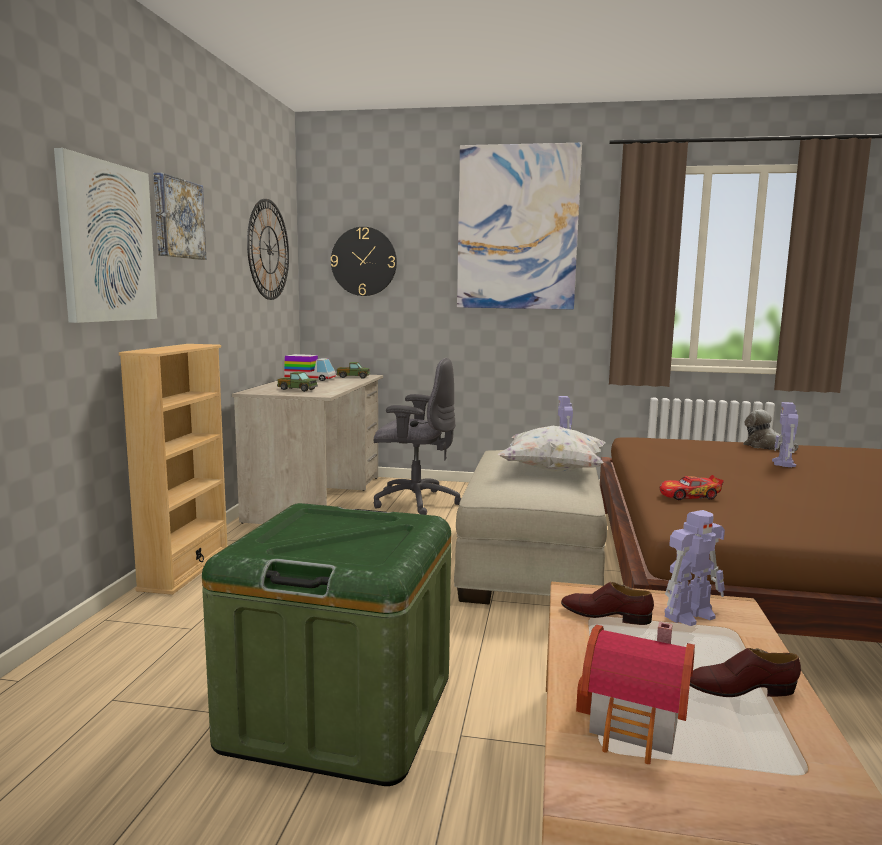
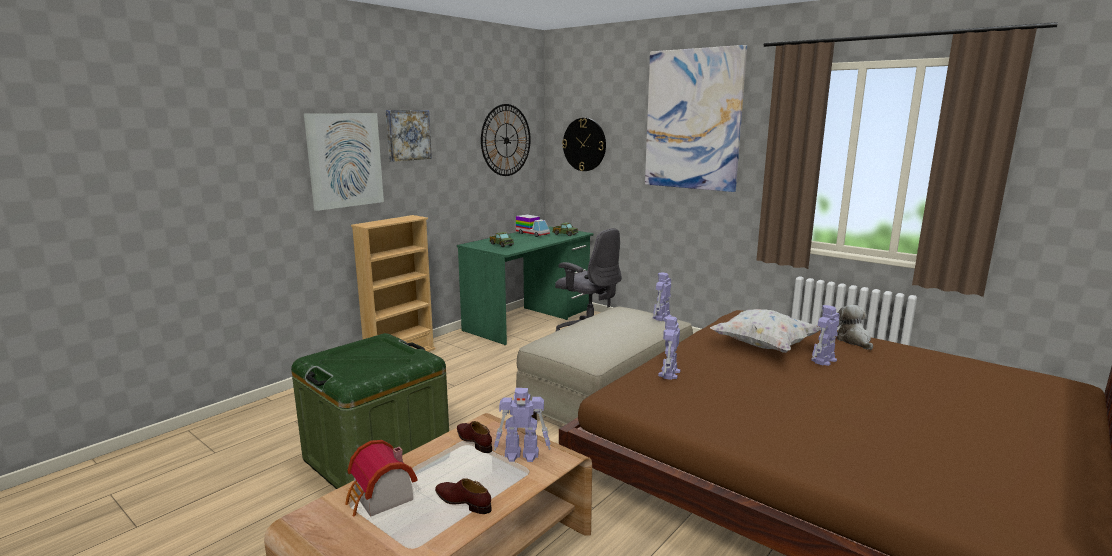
camera: 30 degrees right, 5 degrees up
(317, 498) = (528, 320): beige desk -> green desk
(552, 471) = (619, 333): white pillow -> white pillow (763, 346)
(689, 496) = (669, 374): toy car -> toy robot

